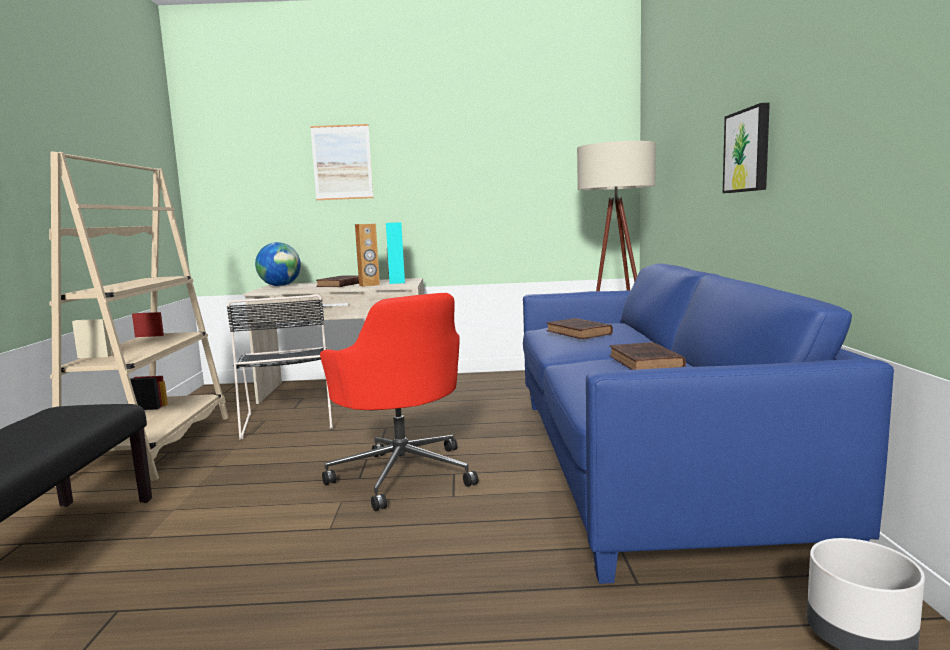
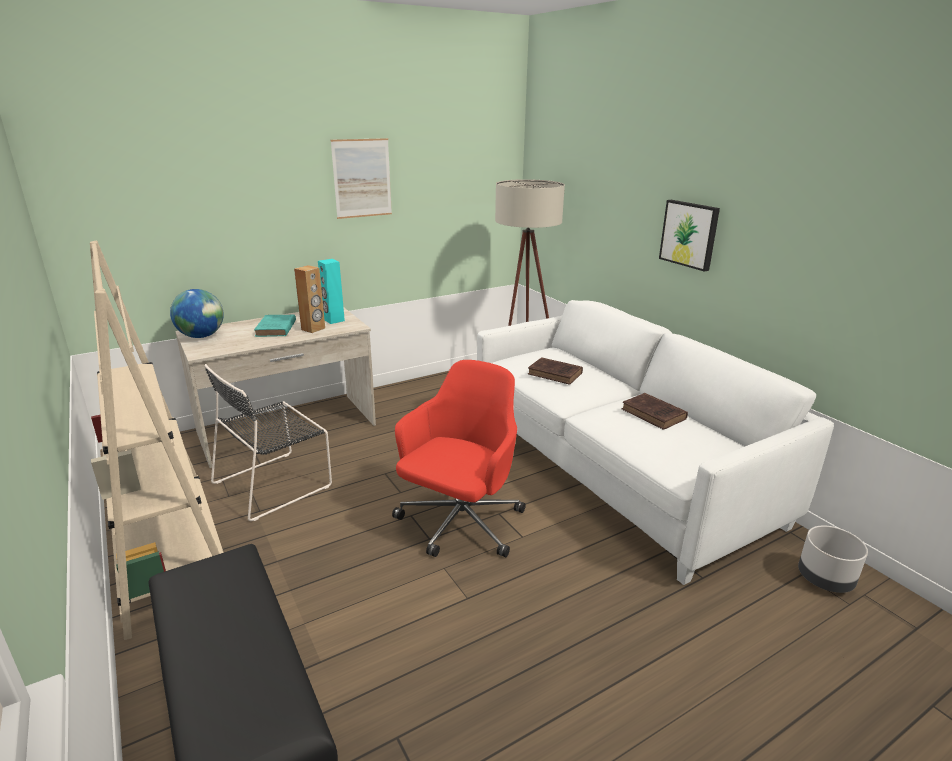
camera: 30 degrees left, 15 degrees up
(288, 419) = (276, 483): black chair -> black chair turned 90 degrees clockwise
(340, 284) = (275, 329): brown book -> turquoise book
(342, 162) = (247, 188): picture -> picture (362, 178)
(403, 473) = (460, 524): red office chair -> red office chair turned 90 degrees counterclockwise
(643, 464) = (615, 470): blue sofa -> white sofa

